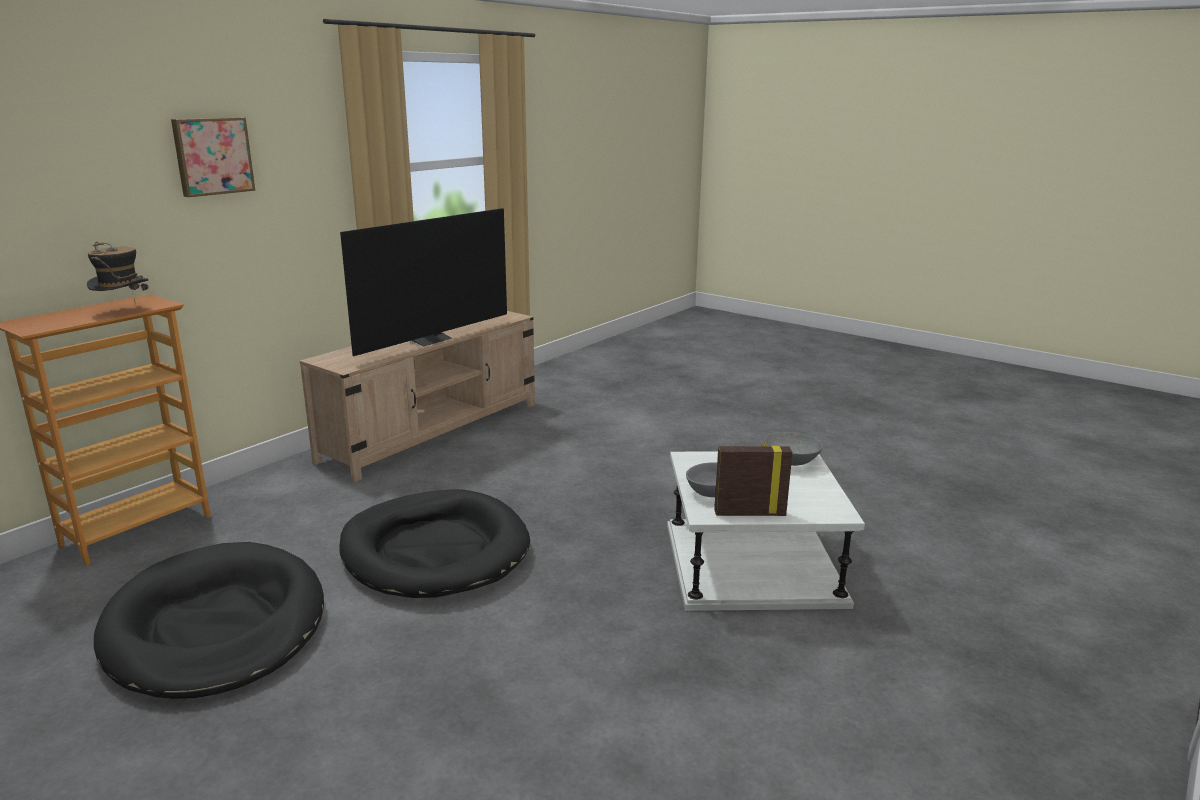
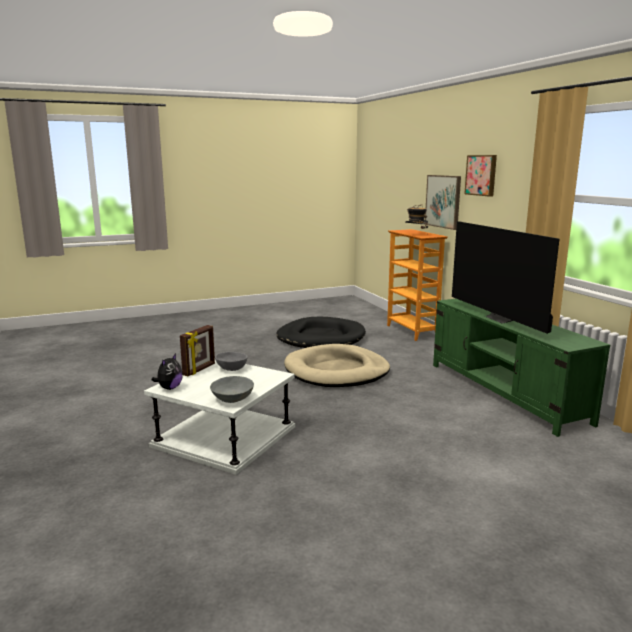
camera: 120 degrees right, 5 degrees down
(104, 226) = (443, 201): none -> picture
(434, 432) = (505, 392): beige tv stand -> green tv stand
(434, 550) = (337, 371): black dog bed -> beige dog bed
(830, 508) = (169, 388): none -> plush toy

